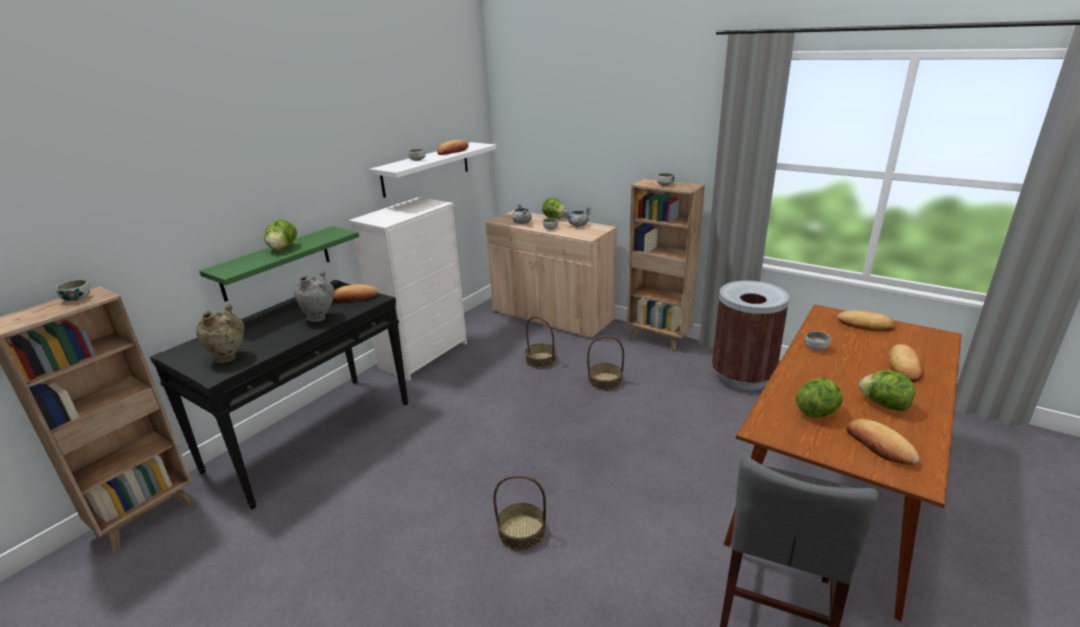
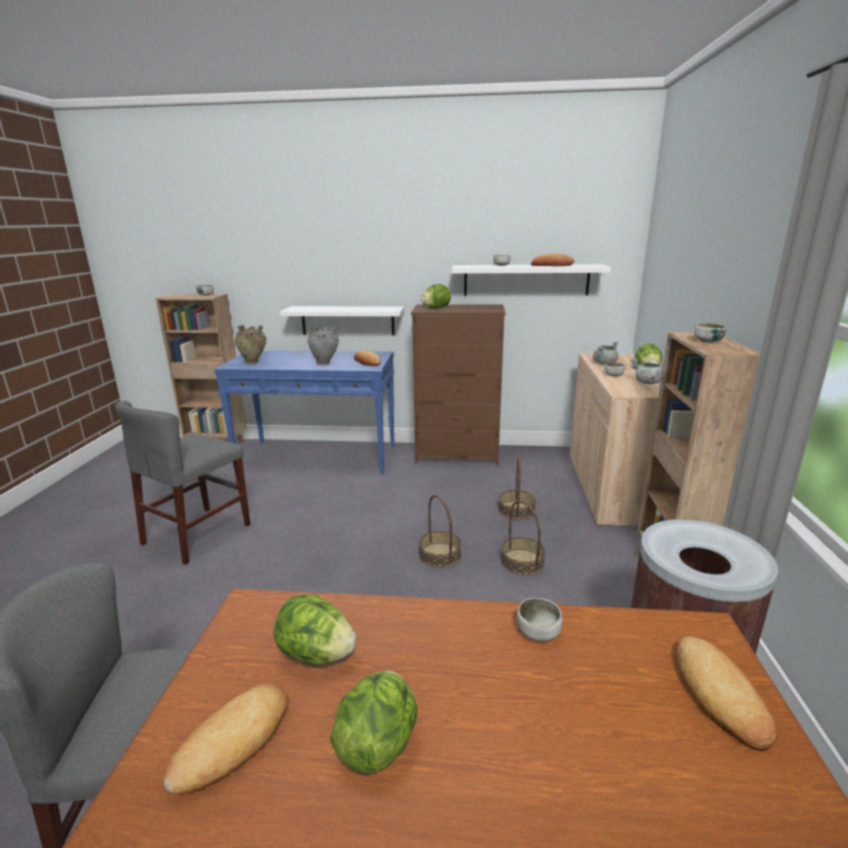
camera: 60 degrees right, 5 degrees down
(276, 263) = (347, 320): green shelf -> white shelf
(283, 249) = (343, 308): lettuce -> lettuce (435, 308)
(312, 435) = (318, 456): black console table -> blue console table
(384, 562) = (197, 534): none -> grey chair
(425, 355) = (458, 455): white dresser -> brown dresser
(521, 532) = (248, 585): basket -> basket (440, 555)
(904, 366) = (571, 775): bread -> none

